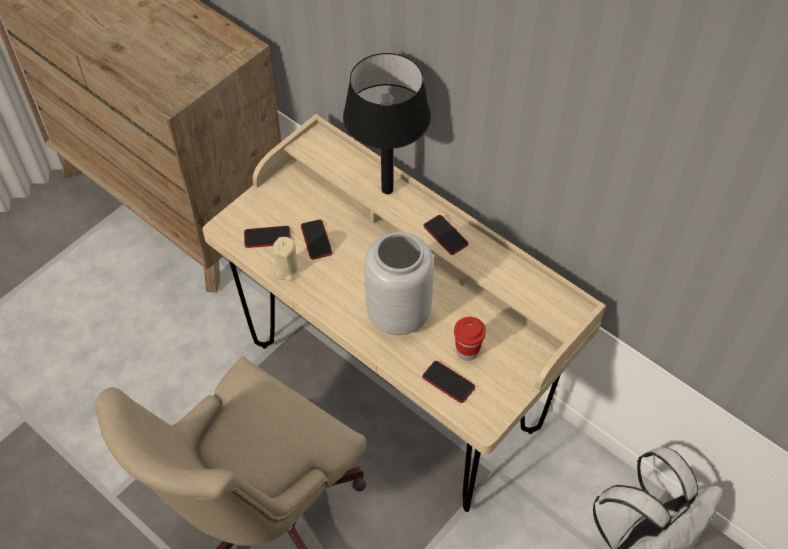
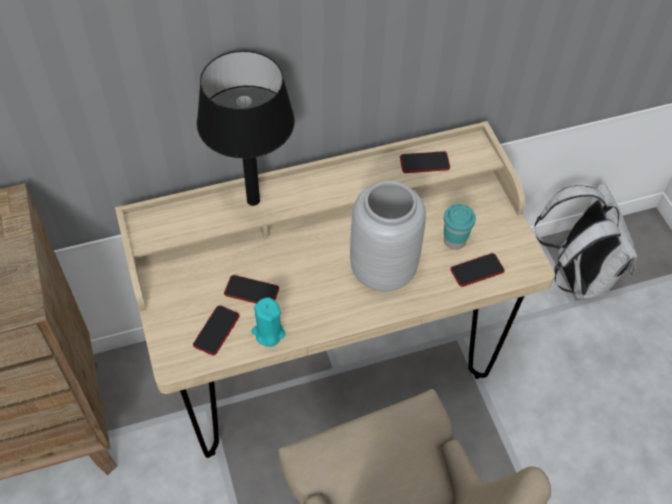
camera: 60 degrees left, 0 degrees up
(287, 269) = (268, 333): beige candle -> turquoise candle
(445, 235) = (339, 185): phone -> phone (424, 163)
(467, 351) = (454, 241): red cup -> turquoise cup

